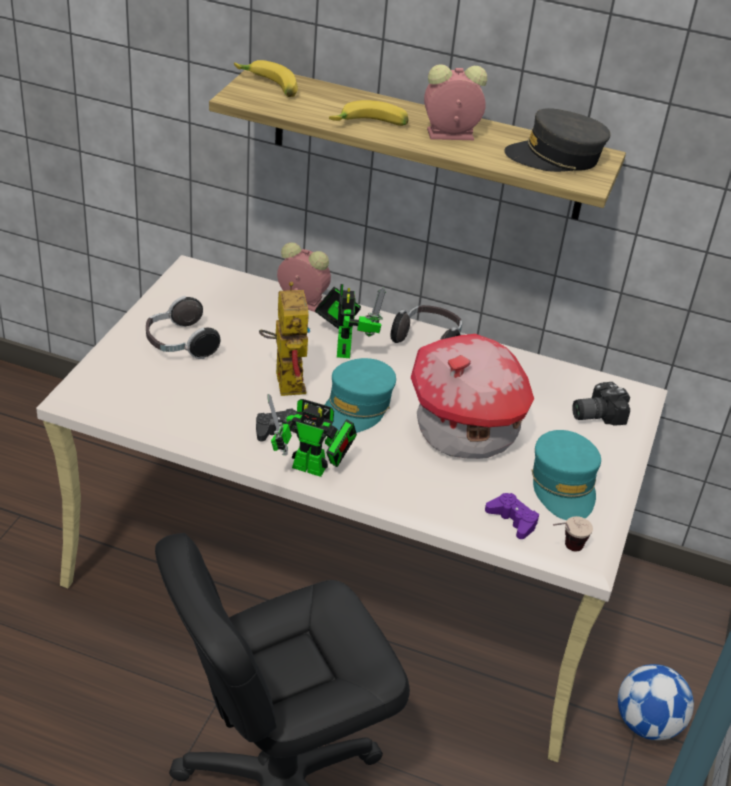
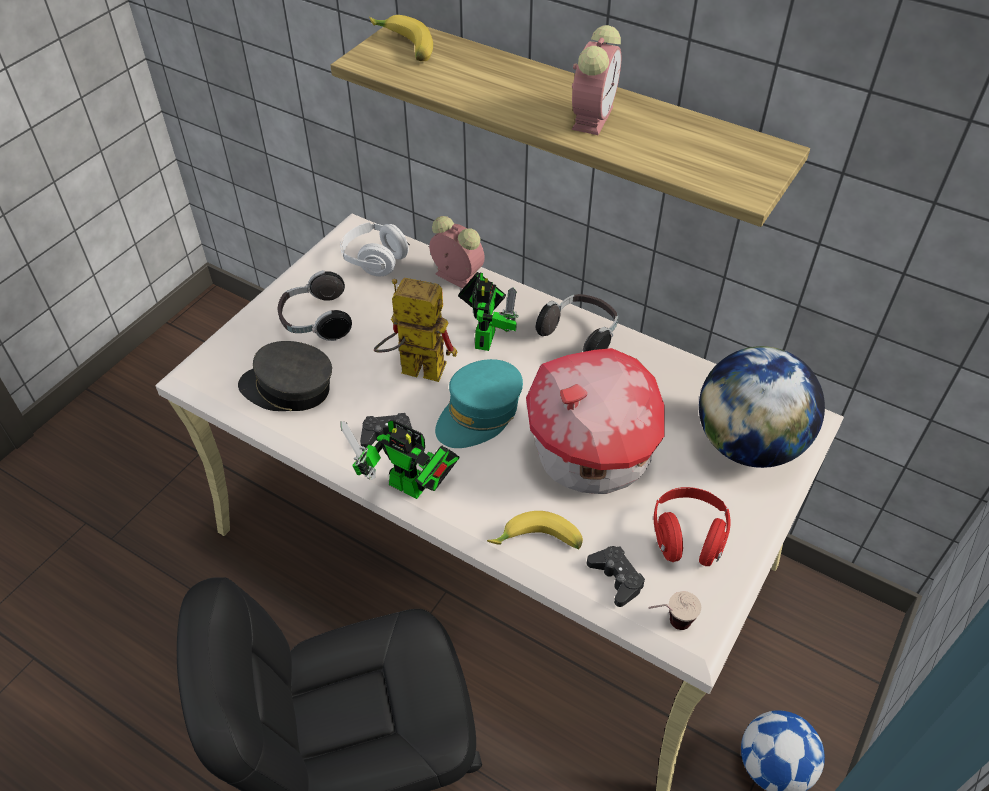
camera: 15 degrees right, 10 degrees up
(220, 292) = (375, 260): none -> white headphones
(285, 377) = (413, 370): toy robot -> toy robot turned 75 degrees counterclockwise
(370, 126) = (502, 102): banana -> banana (537, 543)
(448, 134) = (592, 116): alarm clock -> alarm clock turned 105 degrees clockwise
(512, 520) = (616, 578): purple game controller -> black game controller
(555, 157) = (716, 153): grey cap -> grey cap (288, 388)
(563, 485) = (687, 537): turquoise cap -> red headphones
(595, 414) = (748, 444): camera -> globe

